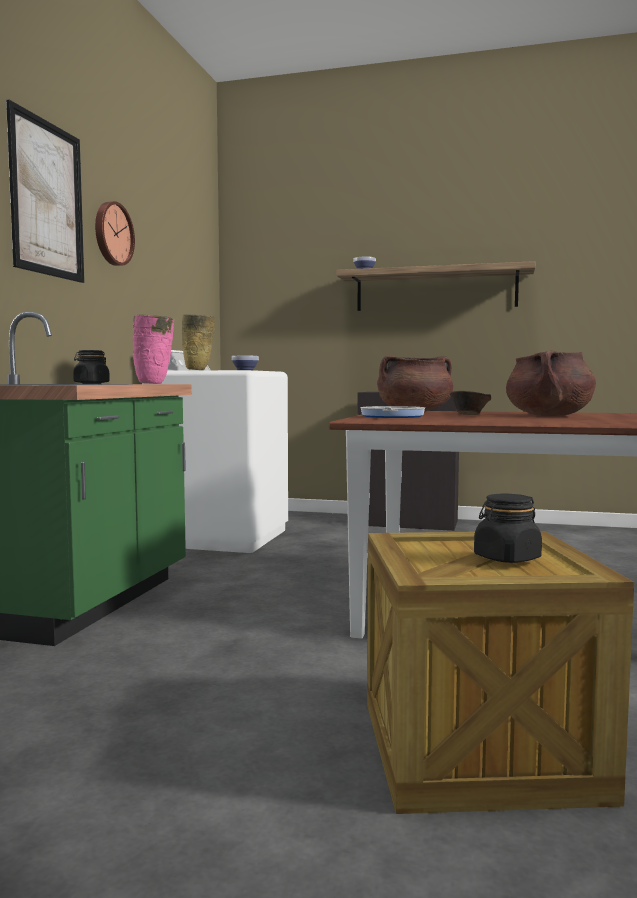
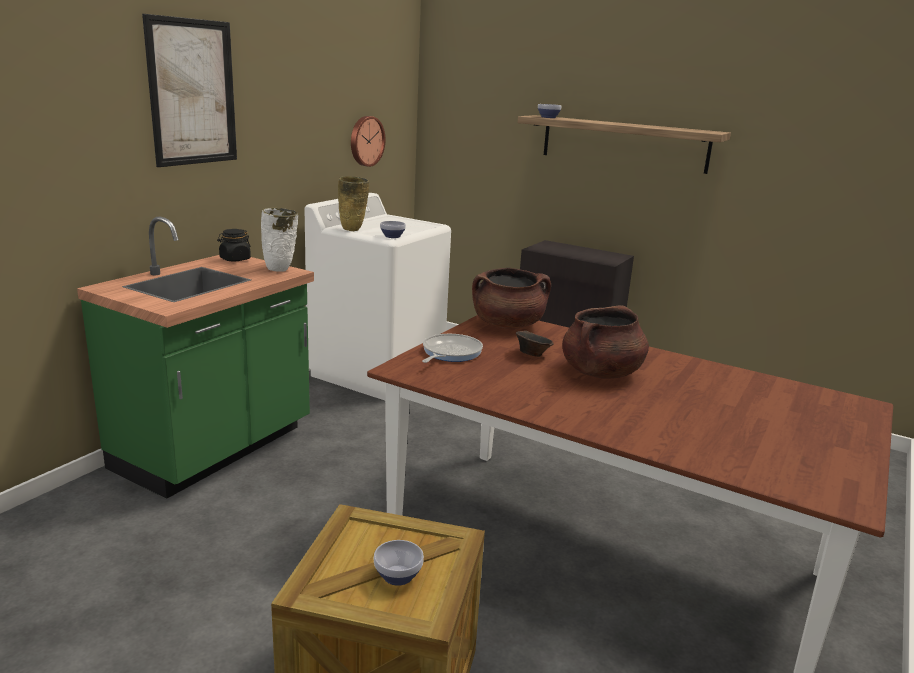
camera: 15 degrees right, 15 degrees up
(112, 234) = (272, 101): wall clock -> wall clock (366, 141)
(154, 383) = (280, 270): pink vase -> white vase
(506, 558) = (399, 575): black jar -> bowl

